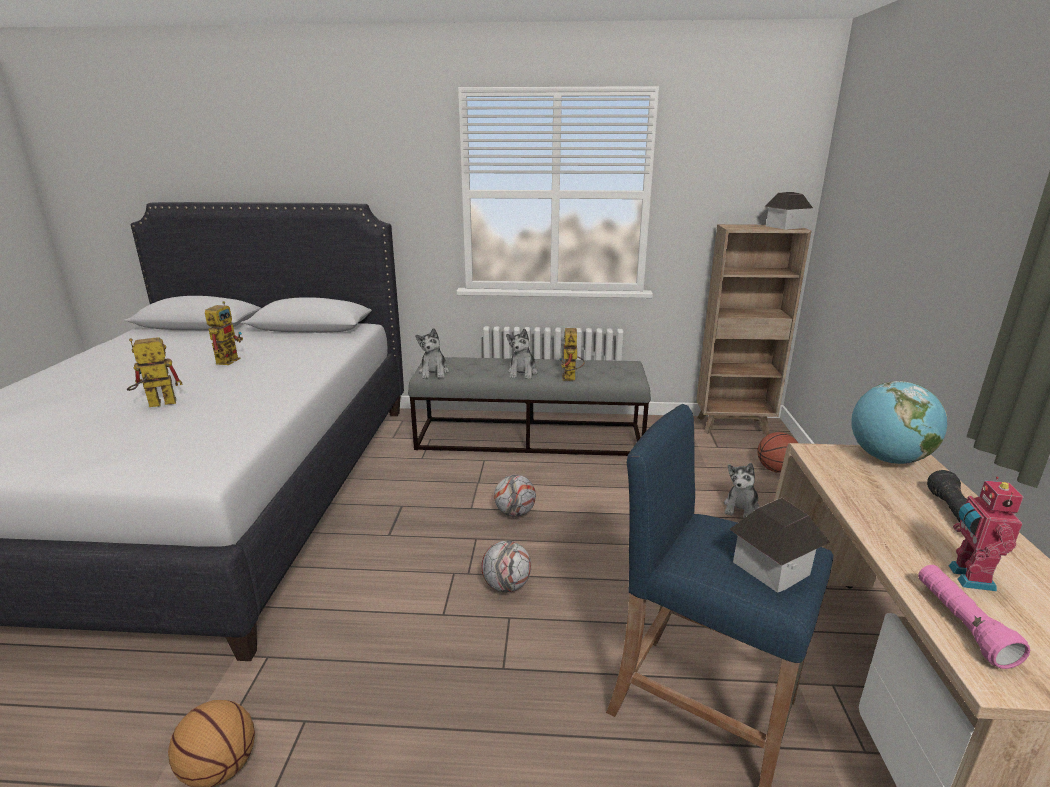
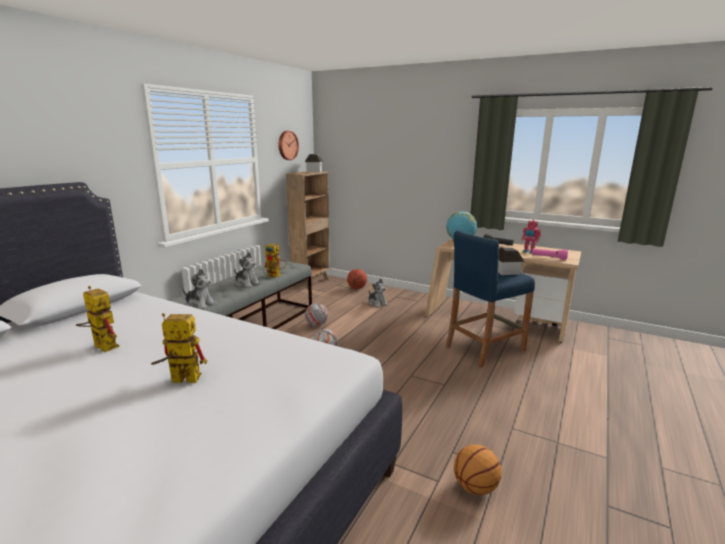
camera: 65 degrees left, 5 degrees down
(155, 405) = (179, 380): toy robot -> toy robot turned 90 degrees clockwise
(506, 586) = (387, 370): football -> football (316, 325)
(736, 173) = (287, 145): none -> wall clock

